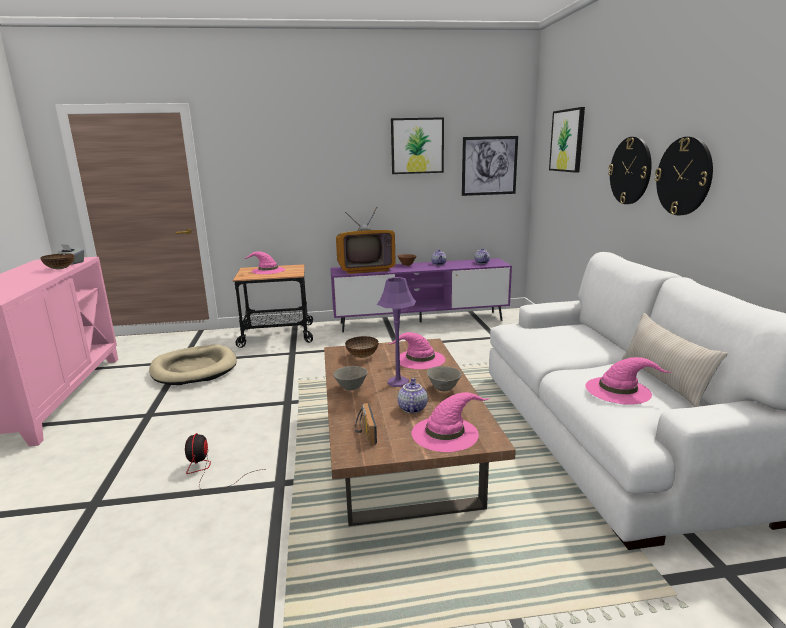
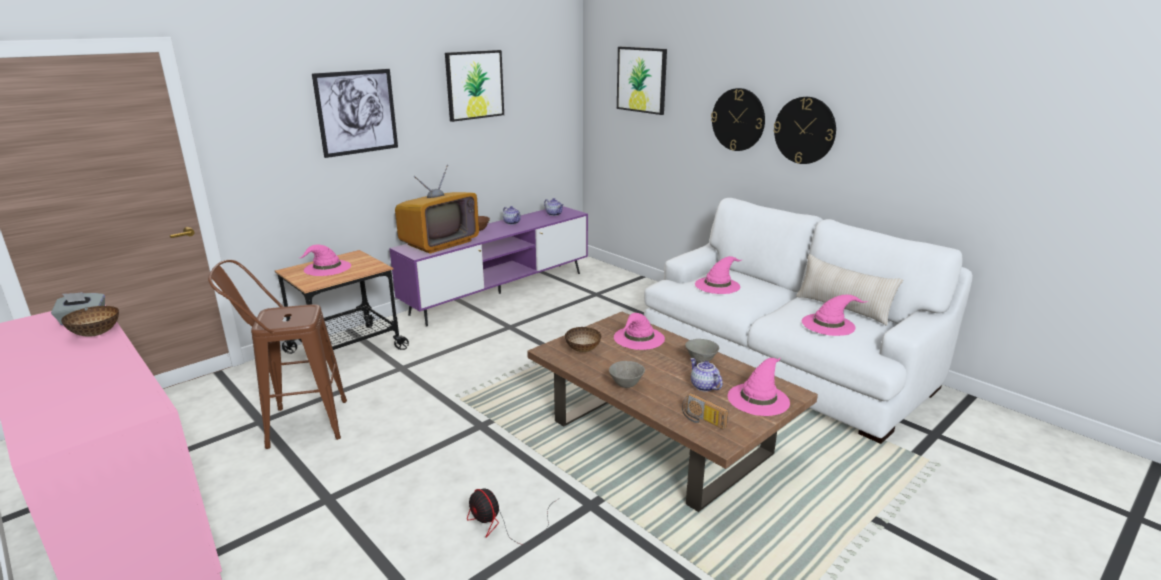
camera: 35 degrees left, 5 degrees up
(194, 369) = (297, 425): beige dog bed -> brown stool
(398, 382) = (655, 366): purple table lamp -> none
(489, 166) = (545, 103): picture -> picture (357, 112)
(550, 334) = (717, 285): none -> pink hat

